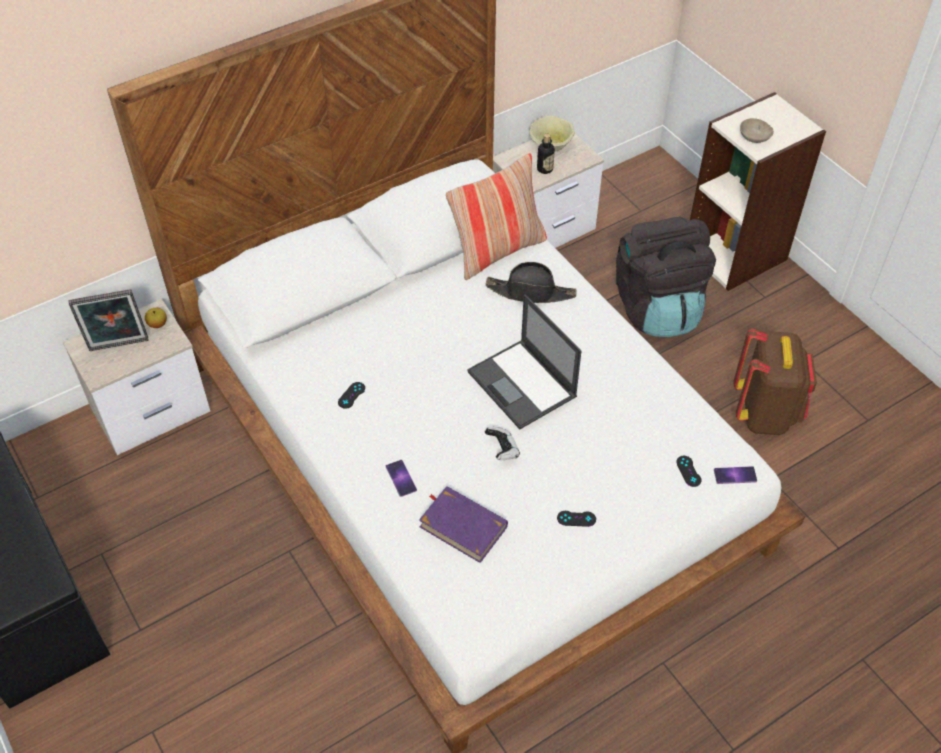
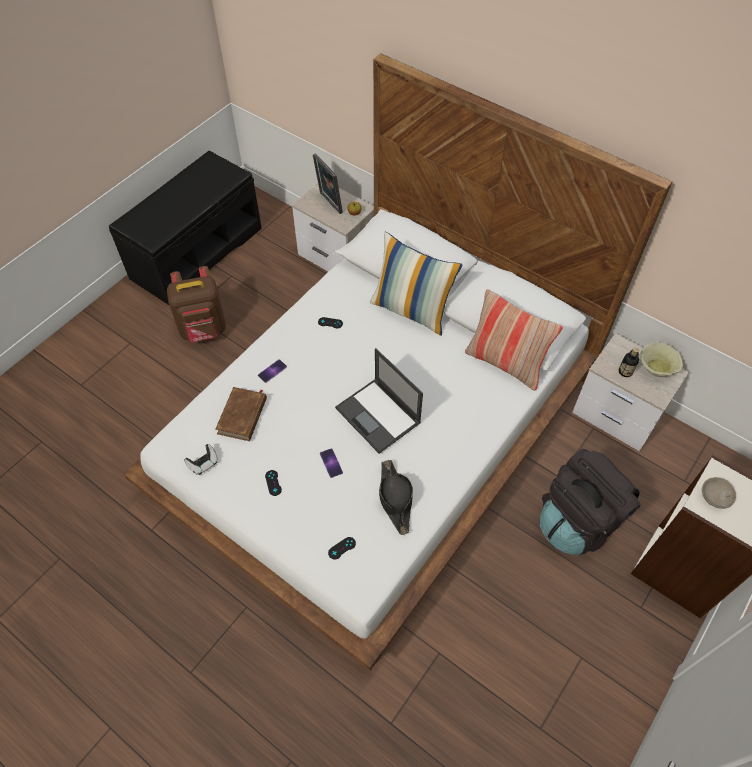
camera: 70 degrees right, 5 degrees up
(375, 308) = (412, 310): none -> pillow
(463, 526) = (243, 416): purple book -> brown book
(502, 450) = (315, 420): game controller -> game controller (203, 463)
(523, 385) = (379, 416): laptop -> laptop turned 75 degrees counterclockwise
(531, 292) = (474, 396): black hat -> black hat (395, 499)
(735, 475) = (351, 584): phone -> phone (331, 463)
(765, 413) = (506, 634): brown backpack -> brown backpack (204, 330)

